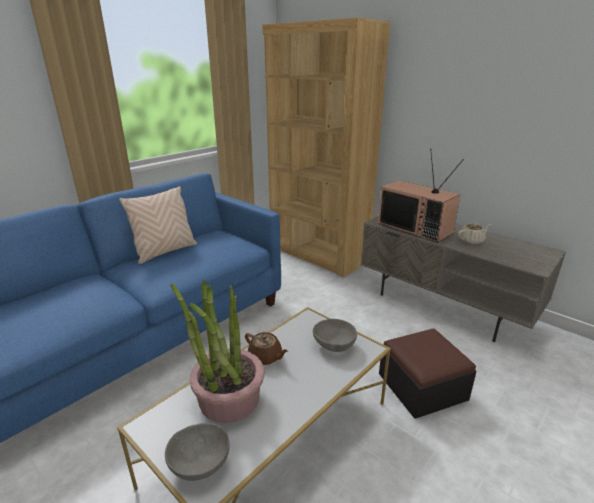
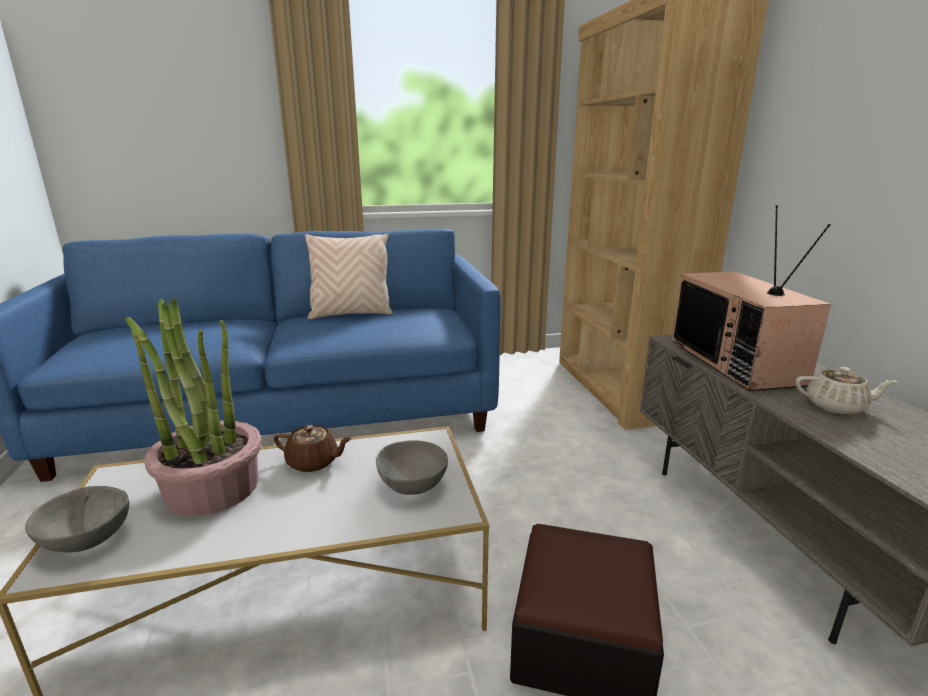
camera: 35 degrees right, 5 degrees down
(265, 357) = (314, 462): brown teapot -> brown teapot turned 60 degrees counterclockwise

